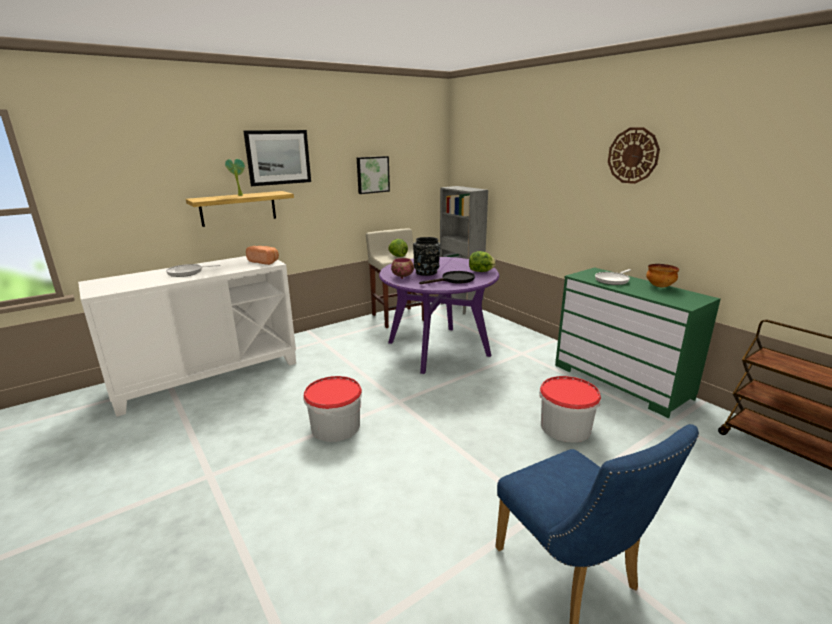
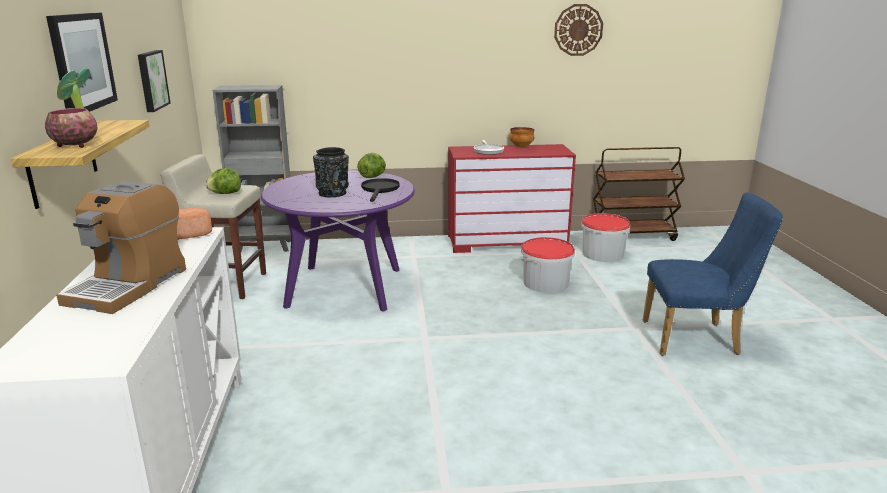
camera: 60 degrees left, 0 degrees up
(187, 272) = (129, 285): frying pan -> coffee machine
(335, 427) = (432, 385): bucket -> bucket (602, 254)
(403, 276) = (326, 203): bowl -> bowl (75, 145)
(621, 381) = (507, 242): green dresser -> red dresser
(633, 155) = (469, 33): wall clock -> wall clock (578, 30)

